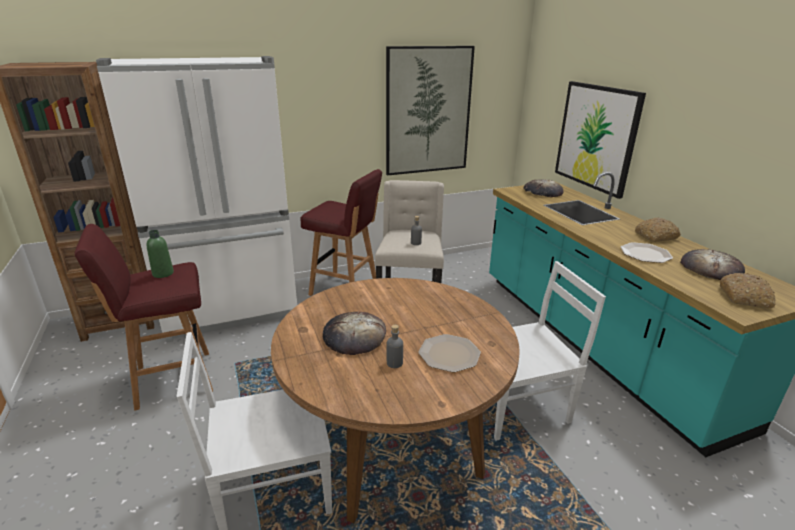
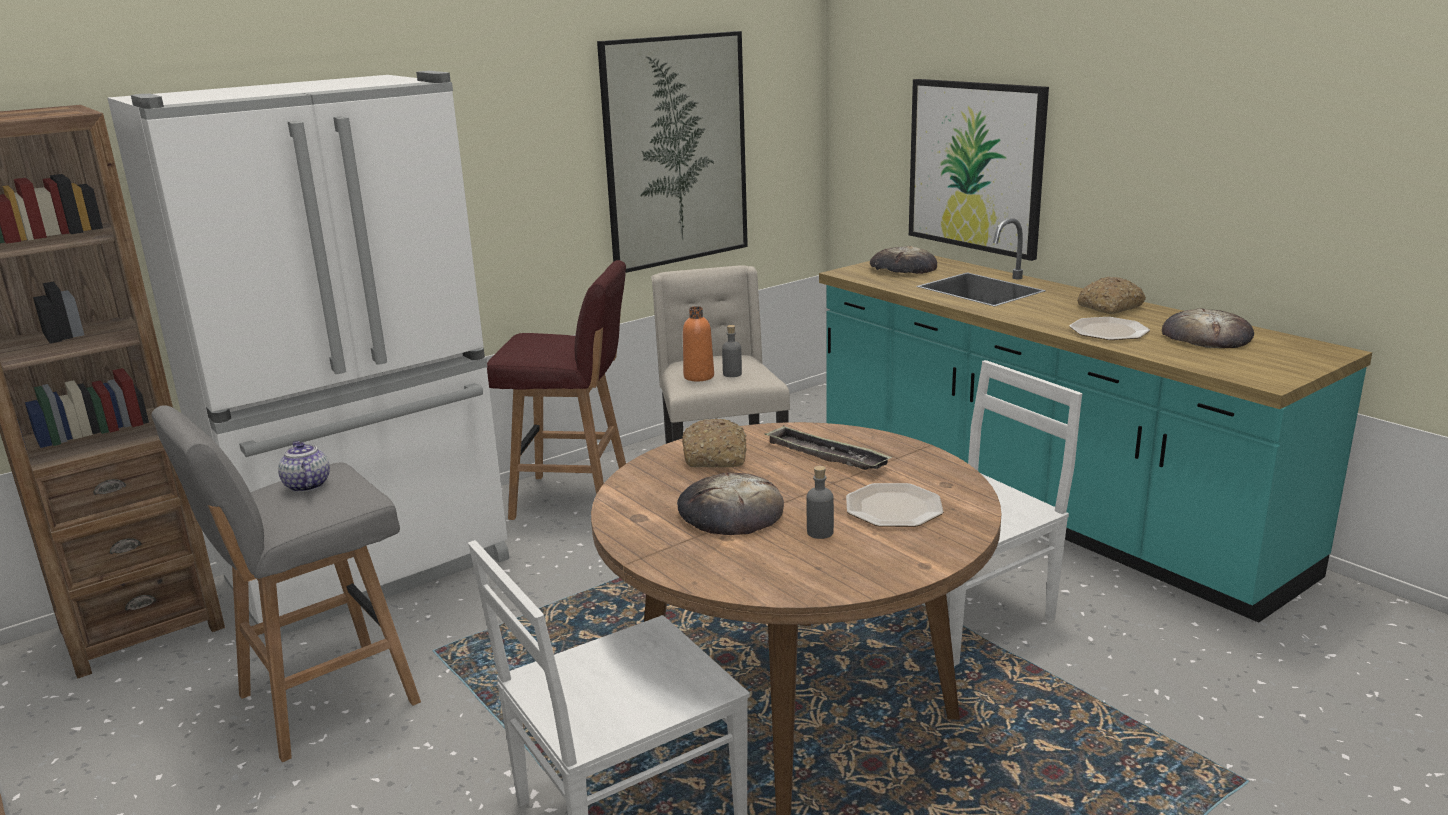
camera: 15 degrees left, 5 degrees down
(163, 273) = (306, 485): green bottle -> teapot
(171, 379) = (323, 700): red stool -> grey stool
(397, 241) = (699, 376): none -> orange bottle
(432, 307) = (826, 455): none -> tray
(745, 298) = (1267, 364): bread -> bread (716, 456)

